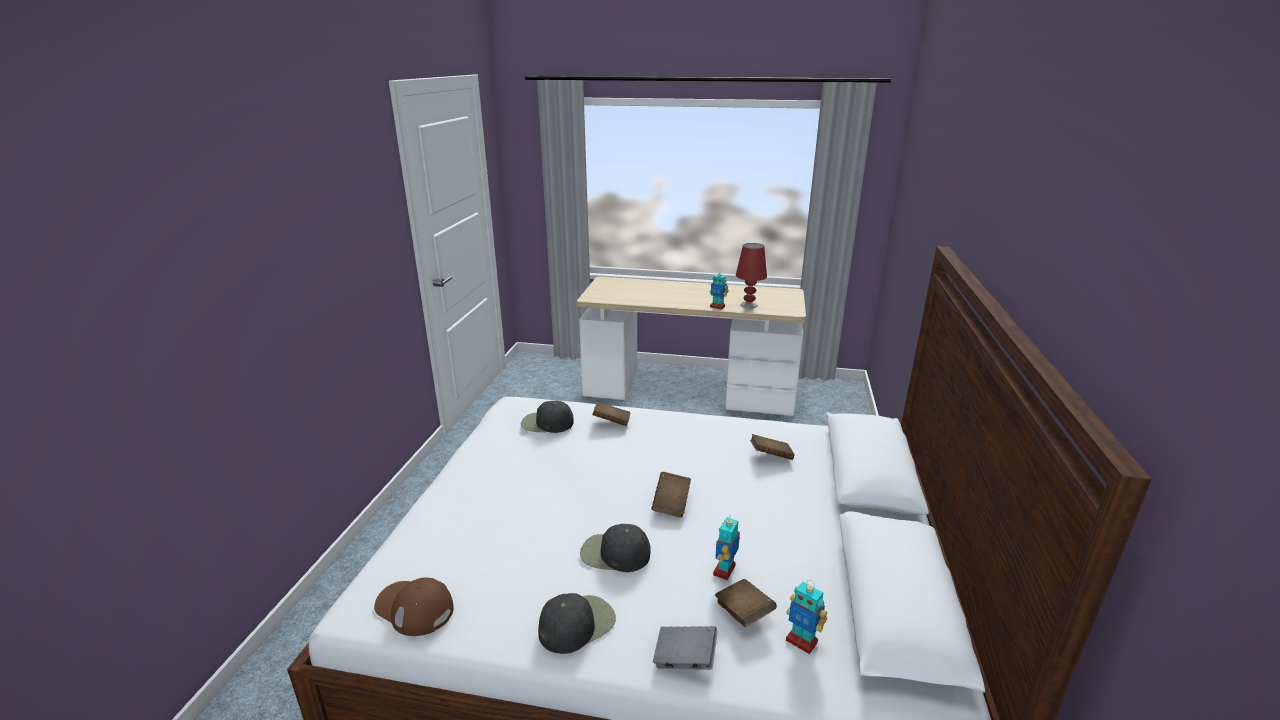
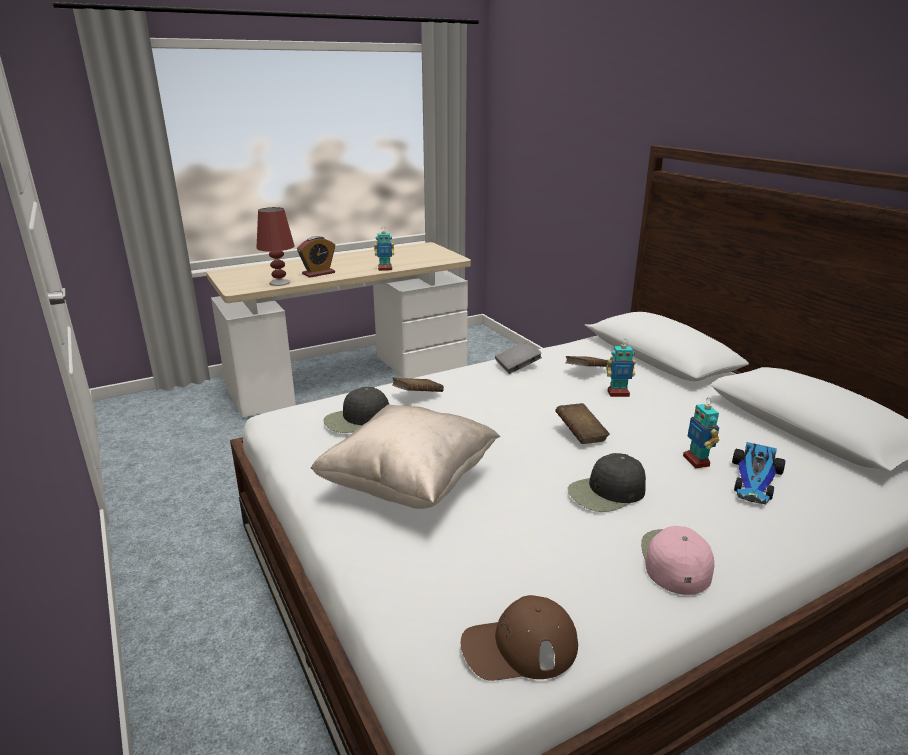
camera: 40 degrees left, 0 degrees up
(512, 482) = (409, 484): none -> beige pillow
(577, 624) = (675, 560): black cap -> pink cap
(663, 298) = (318, 273): none -> alarm clock
(685, 658) = (779, 534): grey book -> grey book (518, 366)
(743, 613) = (755, 481): brown book -> toy car
(749, 305) = (410, 262): red table lamp -> red table lamp (280, 283)
(802, 641) = (814, 477): toy robot -> toy robot (618, 393)

